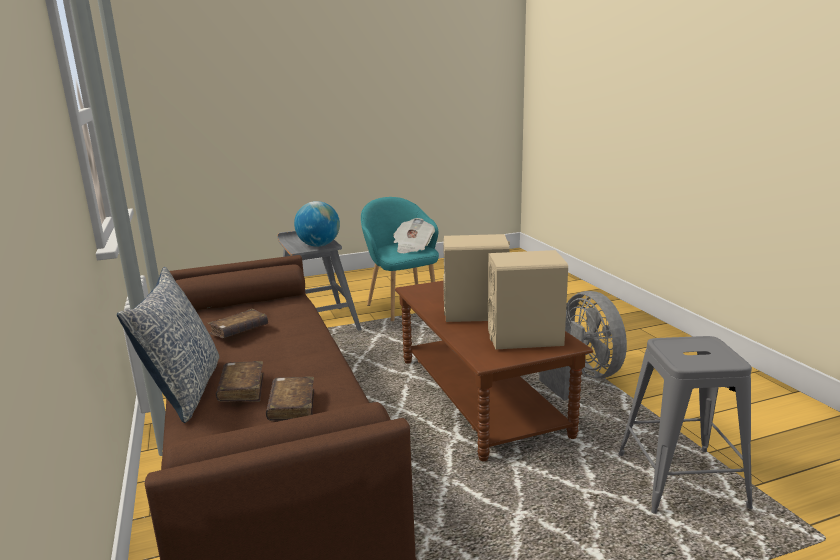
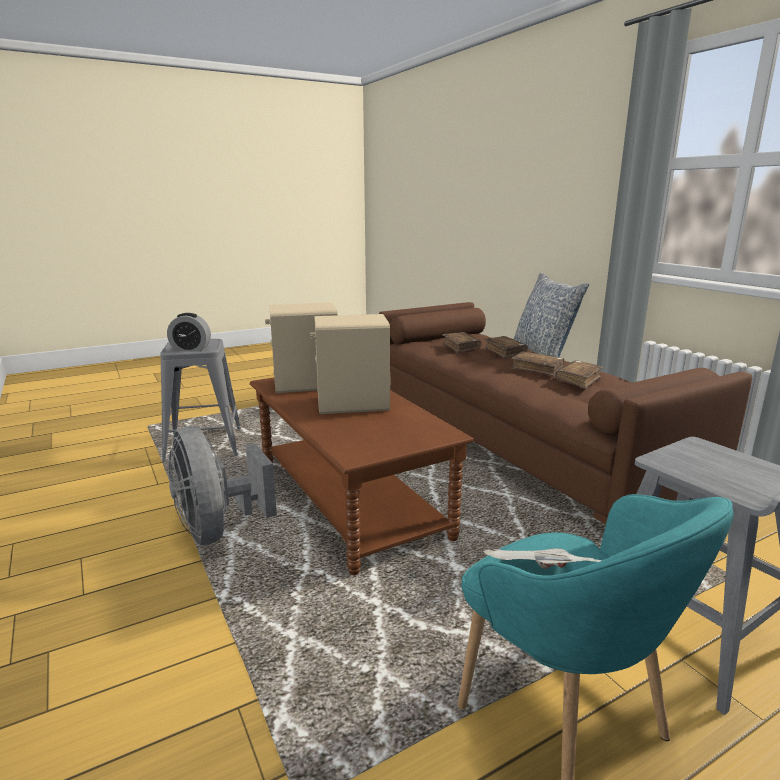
camera: 170 degrees right, 0 degrees up
(253, 350) = (537, 369): none -> brown book
(318, 245) = (685, 459): globe -> none
(686, 342) = (190, 349): none -> alarm clock

